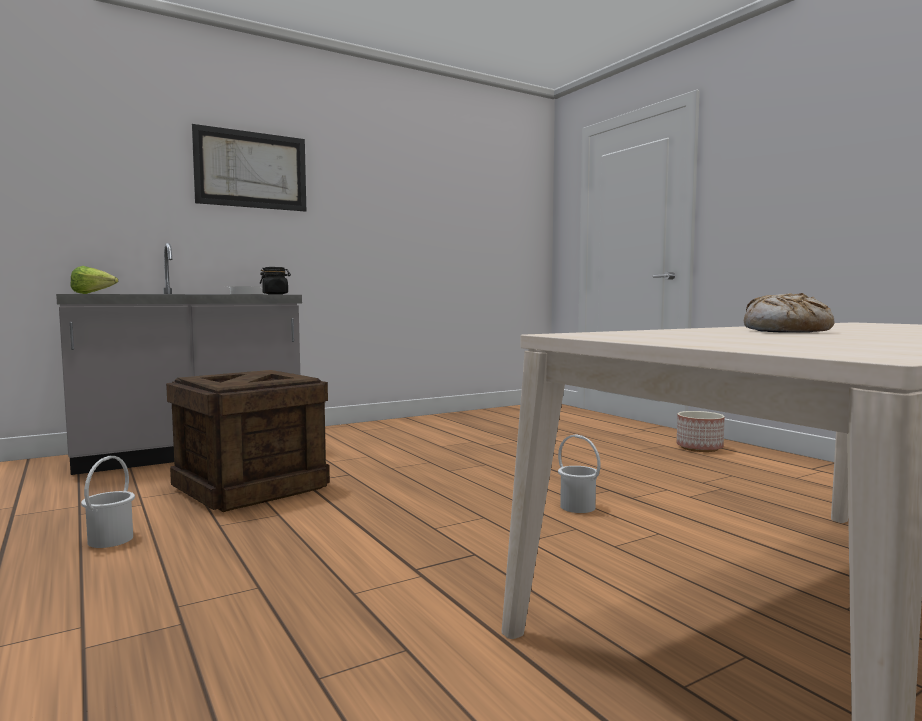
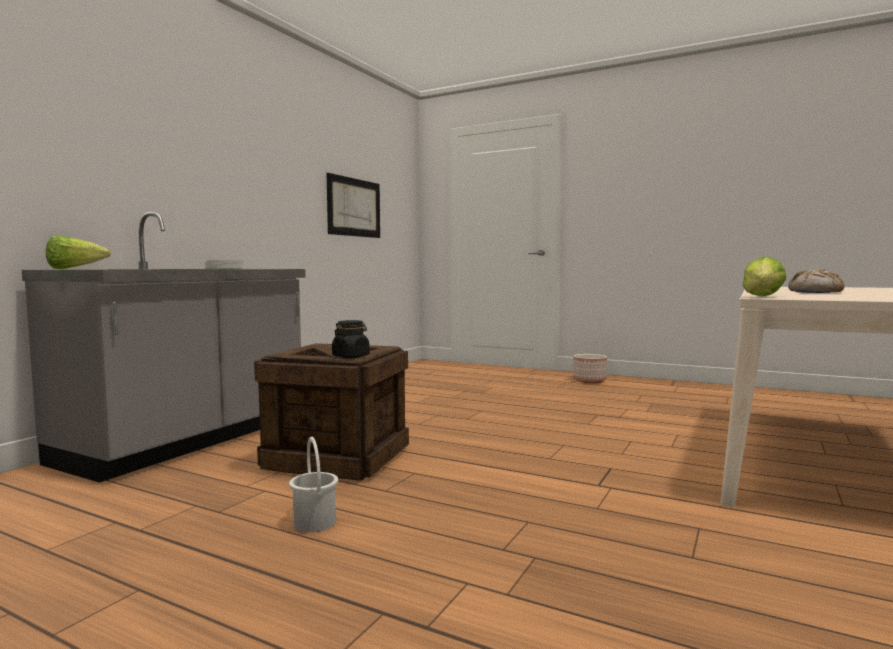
camera: 30 degrees left, 0 degrees up
(251, 170) = (209, 137): picture -> picture (354, 207)
(275, 294) = (272, 268): black jar -> black jar (351, 356)
(577, 507) = (603, 428): white bucket -> none
(579, 333) = (762, 296): none -> lettuce

